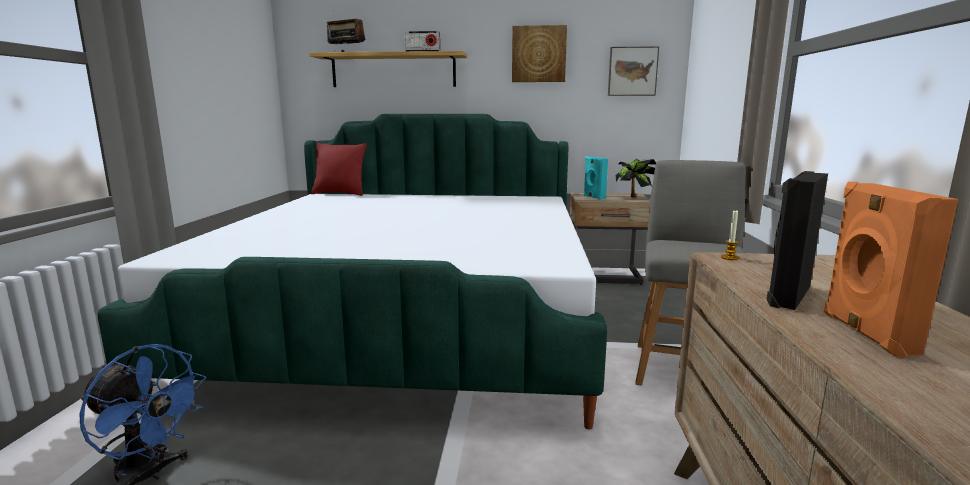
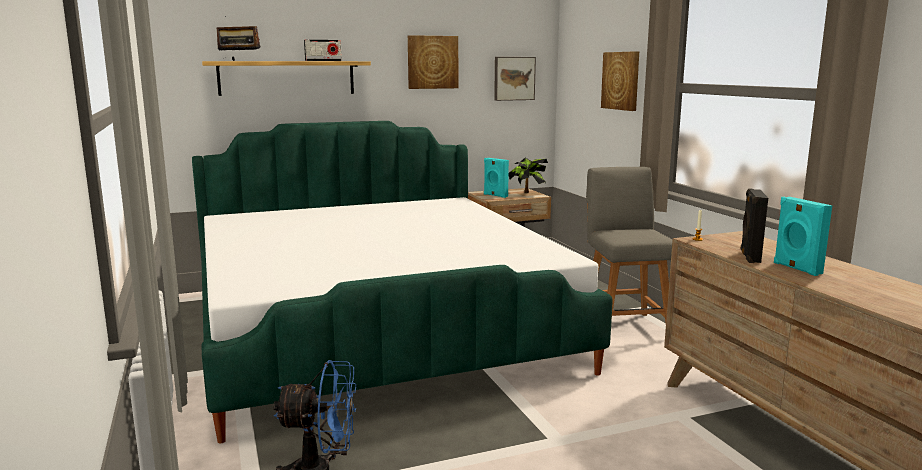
camera: 25 degrees left, 0 degrees up
(340, 194) = (241, 213): red pillow -> none
(737, 58) = (621, 80): none -> picture
(865, 333) = (796, 268): orange speaker -> turquoise speaker

